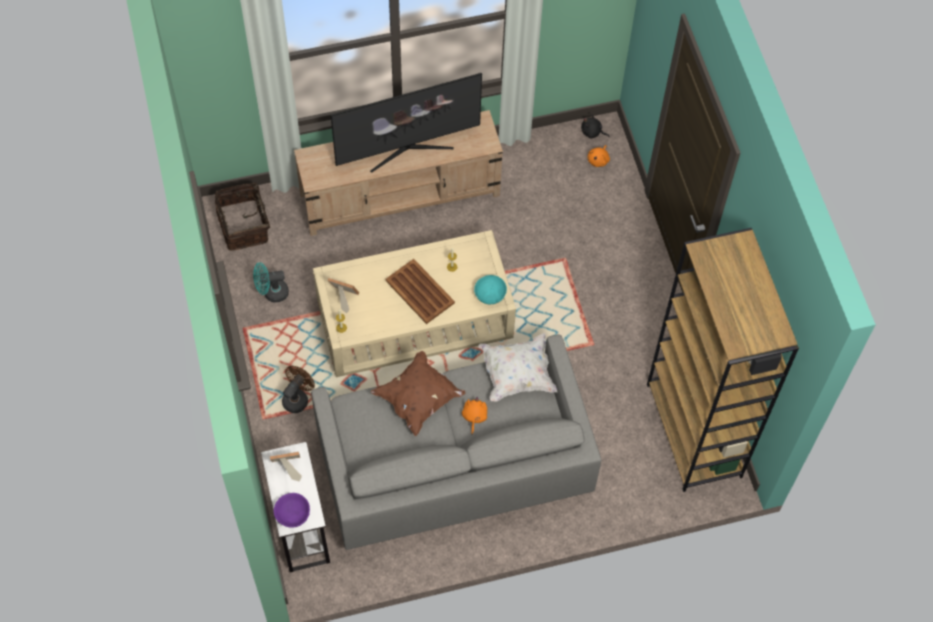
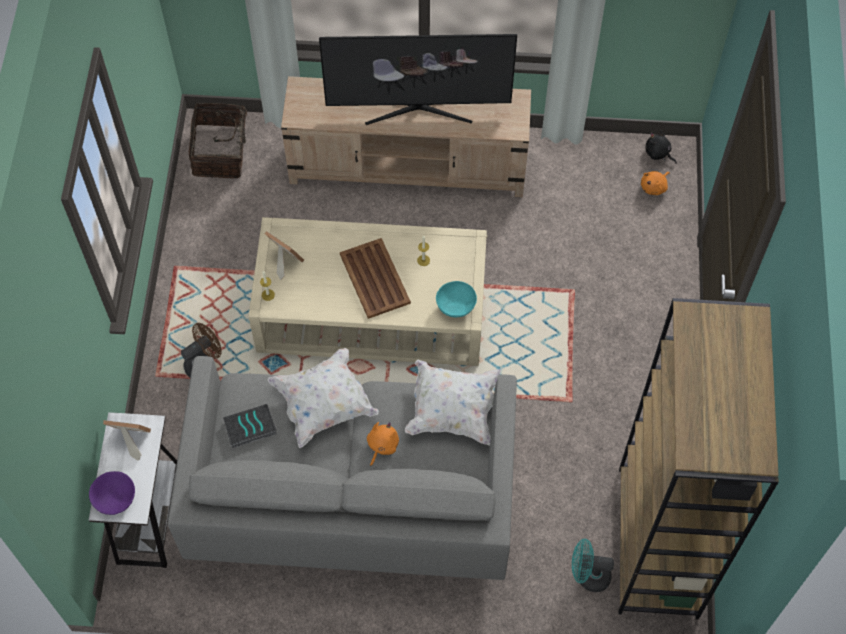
camera: 20 degrees right, 0 degrees up
(271, 293) = (222, 236): turquoise fan -> turquoise fan (588, 576)
(368, 434) = (250, 428): none -> book
(418, 398) = (324, 404): brown pillow -> white pillow

